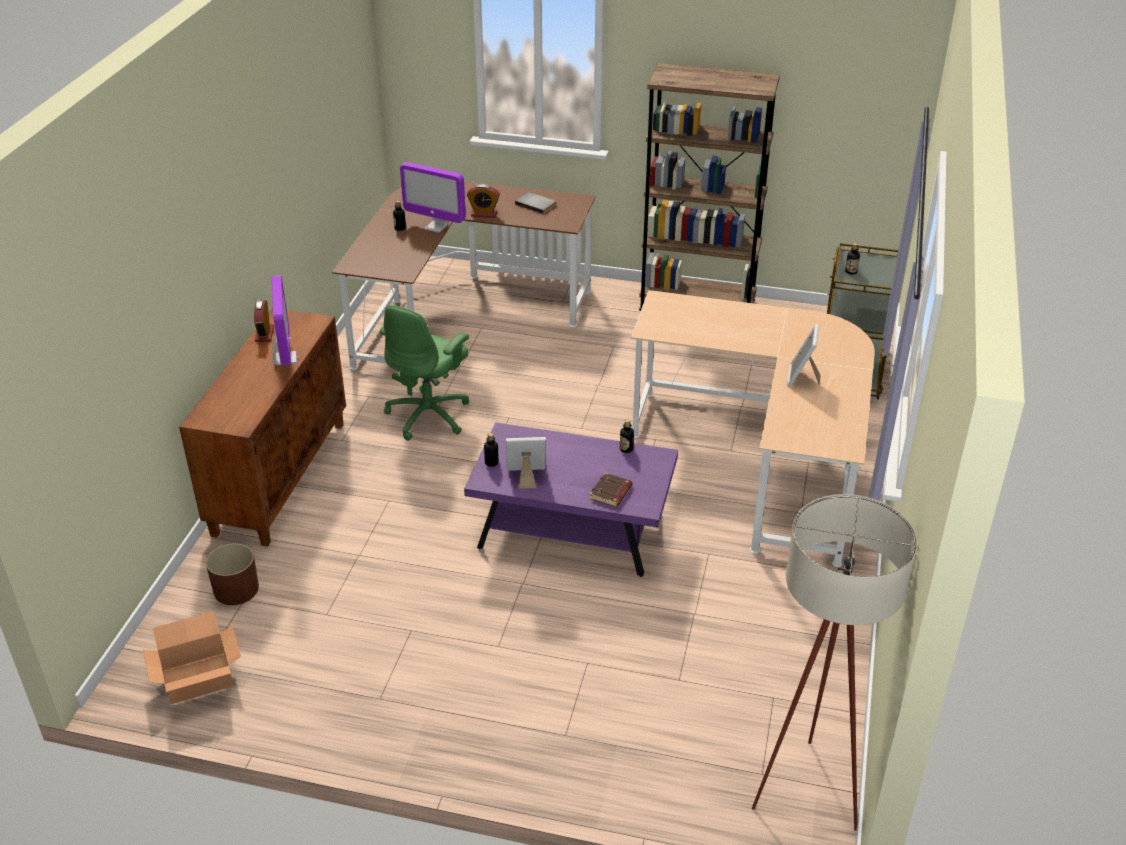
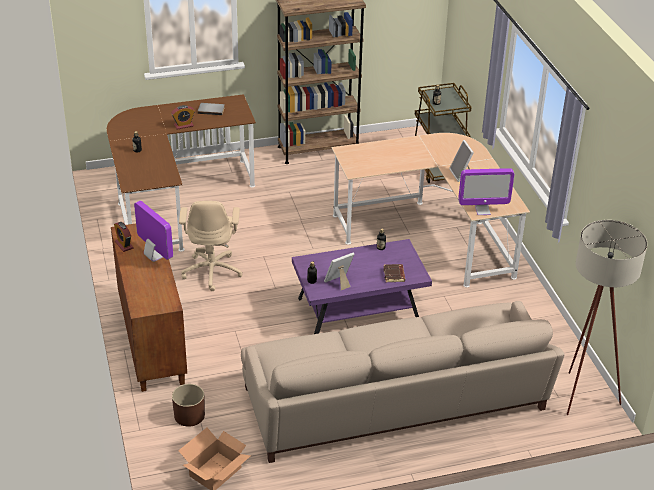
camera: 30 degrees left, 0 degrees up
(429, 415) = (212, 271): green office chair -> beige office chair
(436, 227) = (160, 143): monitor -> monitor (482, 210)
(511, 679) = (395, 402): none -> beige sofa

